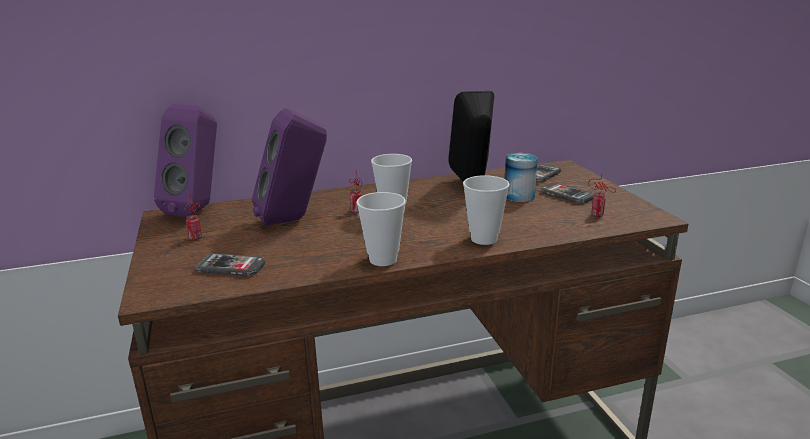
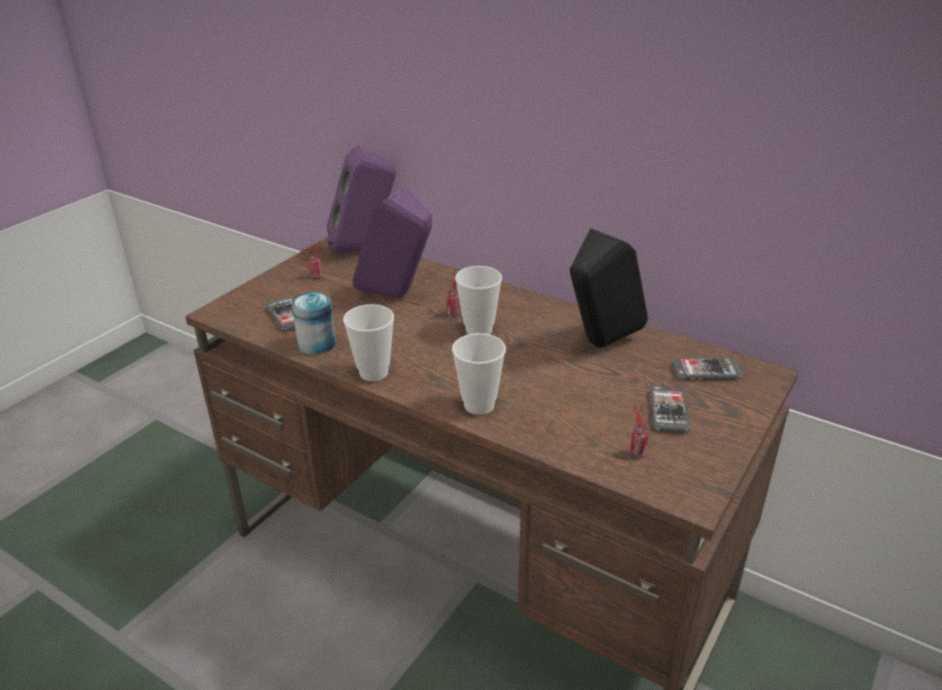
camera: 50 degrees right, 10 degrees up
(519, 196) = (618, 382): can -> can (317, 344)

